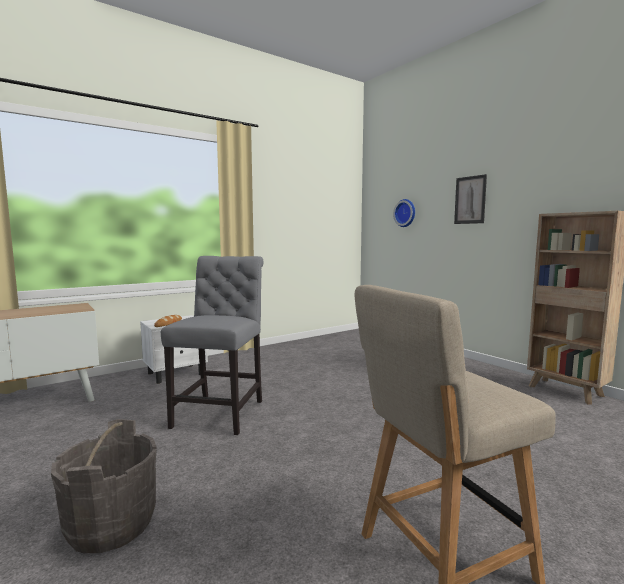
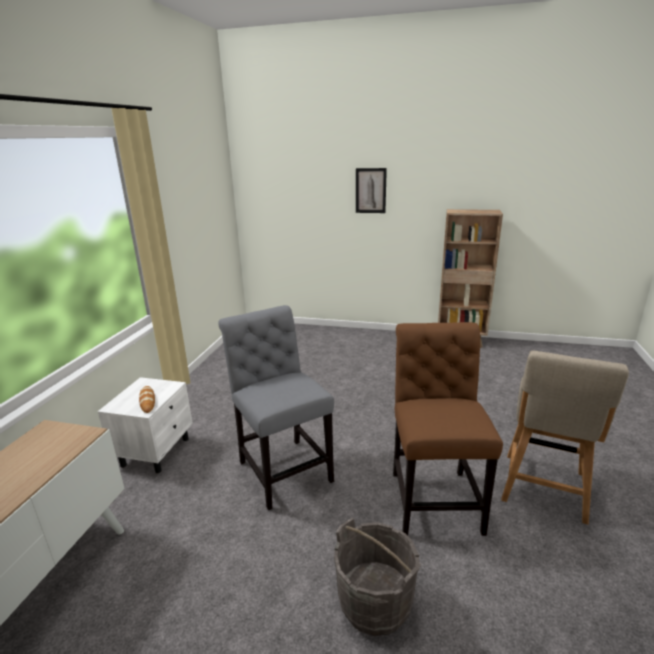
camera: 40 degrees left, 15 degrees up
(295, 489) = (434, 497): none -> brown chair
(406, 213) = (297, 199): wall clock -> none

